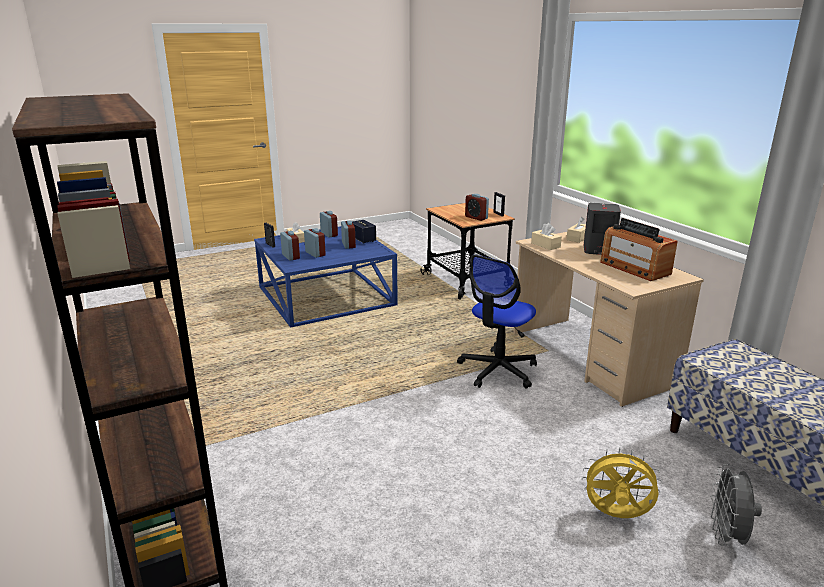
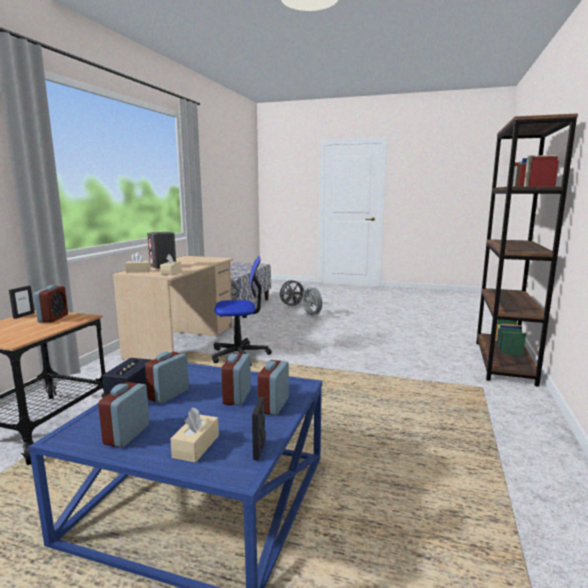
camera: 135 degrees left, 10 degrees down
(616, 516) = (312, 316): yellow fan -> grey fan
(634, 268) = (188, 260): radio -> none

